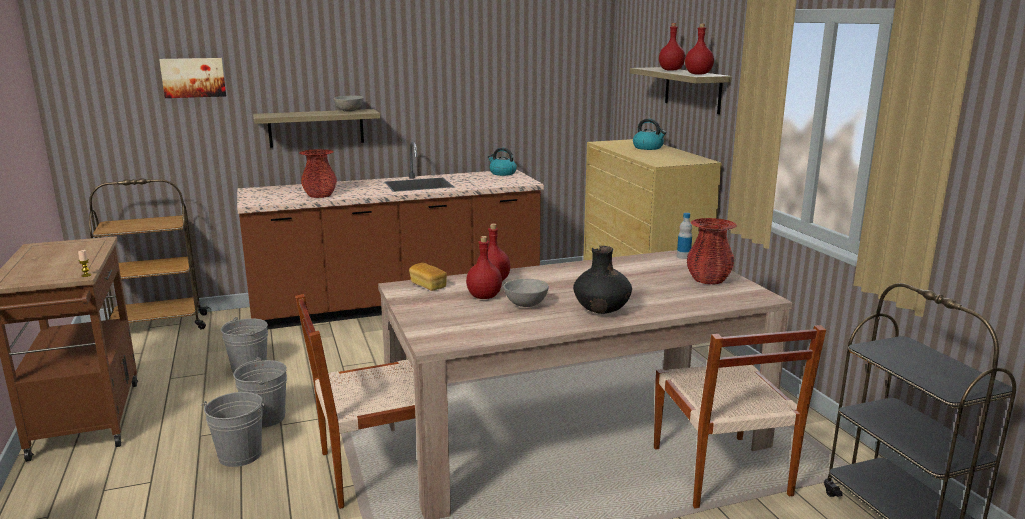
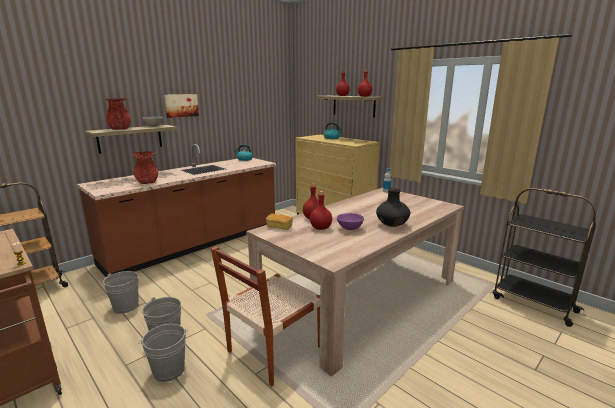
camera: 25 degrees left, 0 degrees up
(193, 77) = (35, 105): picture -> picture (181, 105)
(525, 305) = (349, 229): grey bowl -> purple bowl
(708, 280) = (414, 201): red vase -> red vase (120, 129)
(721, 474) = (445, 300): chair -> none

